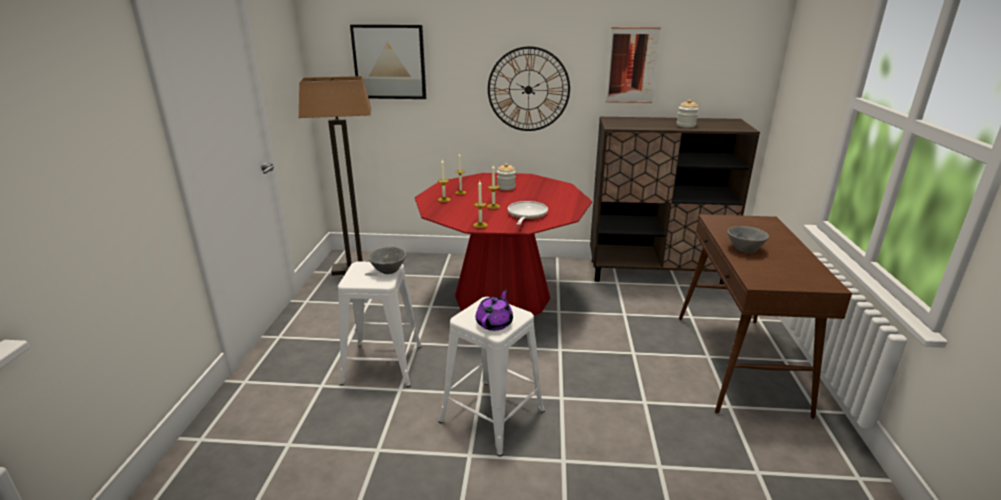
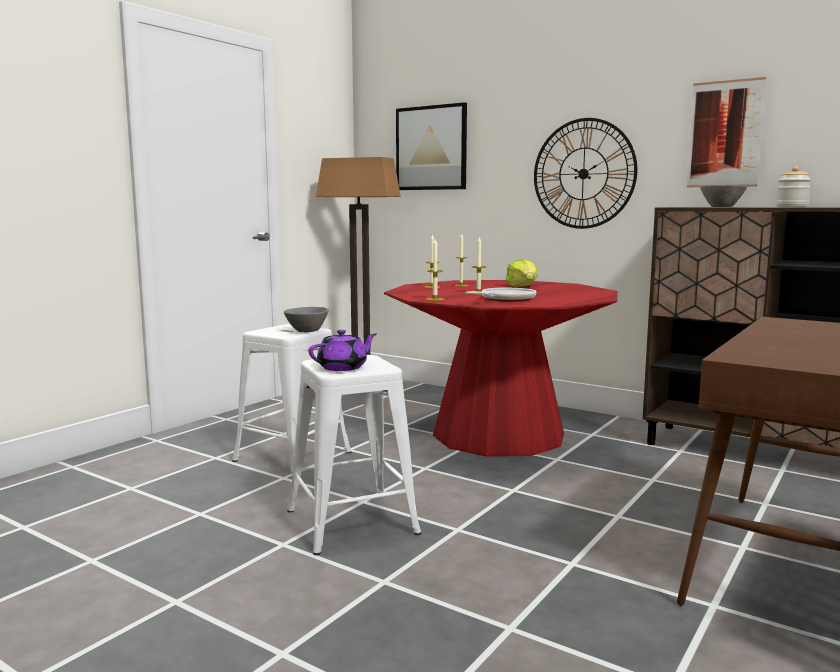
camera: 30 degrees right, 15 degrees down
(506, 187) = (523, 287): jar -> lettuce
(745, 249) = (777, 339): grey bowl -> grey bowl (723, 207)

